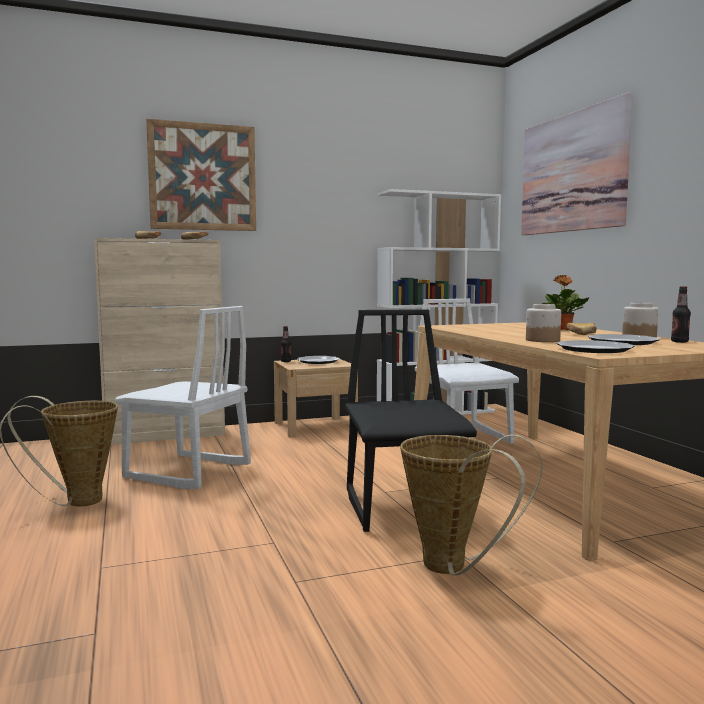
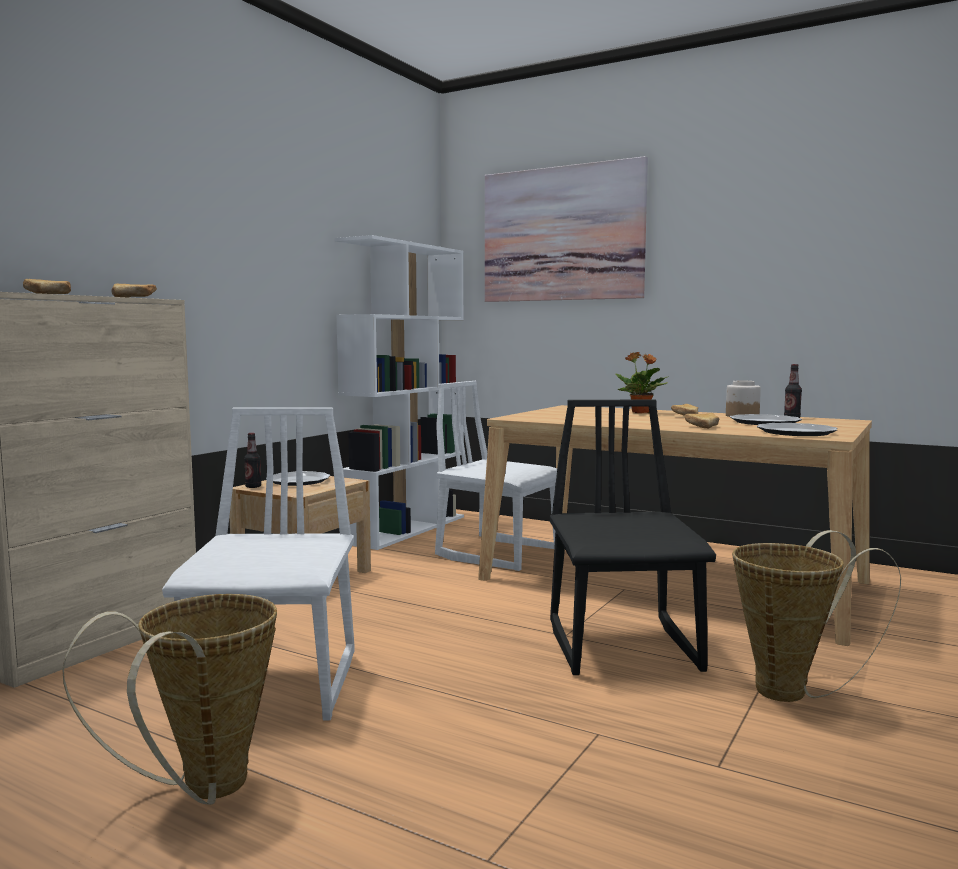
camera: 40 degrees left, 0 degrees up
(187, 472) = (275, 686): white chair -> white chair turned 75 degrees counterclockwise
(202, 177) = (119, 191): picture -> none
(406, 508) = (624, 647): black chair -> black chair turned 45 degrees clockwise
(542, 340) = (705, 427): jar -> bread

